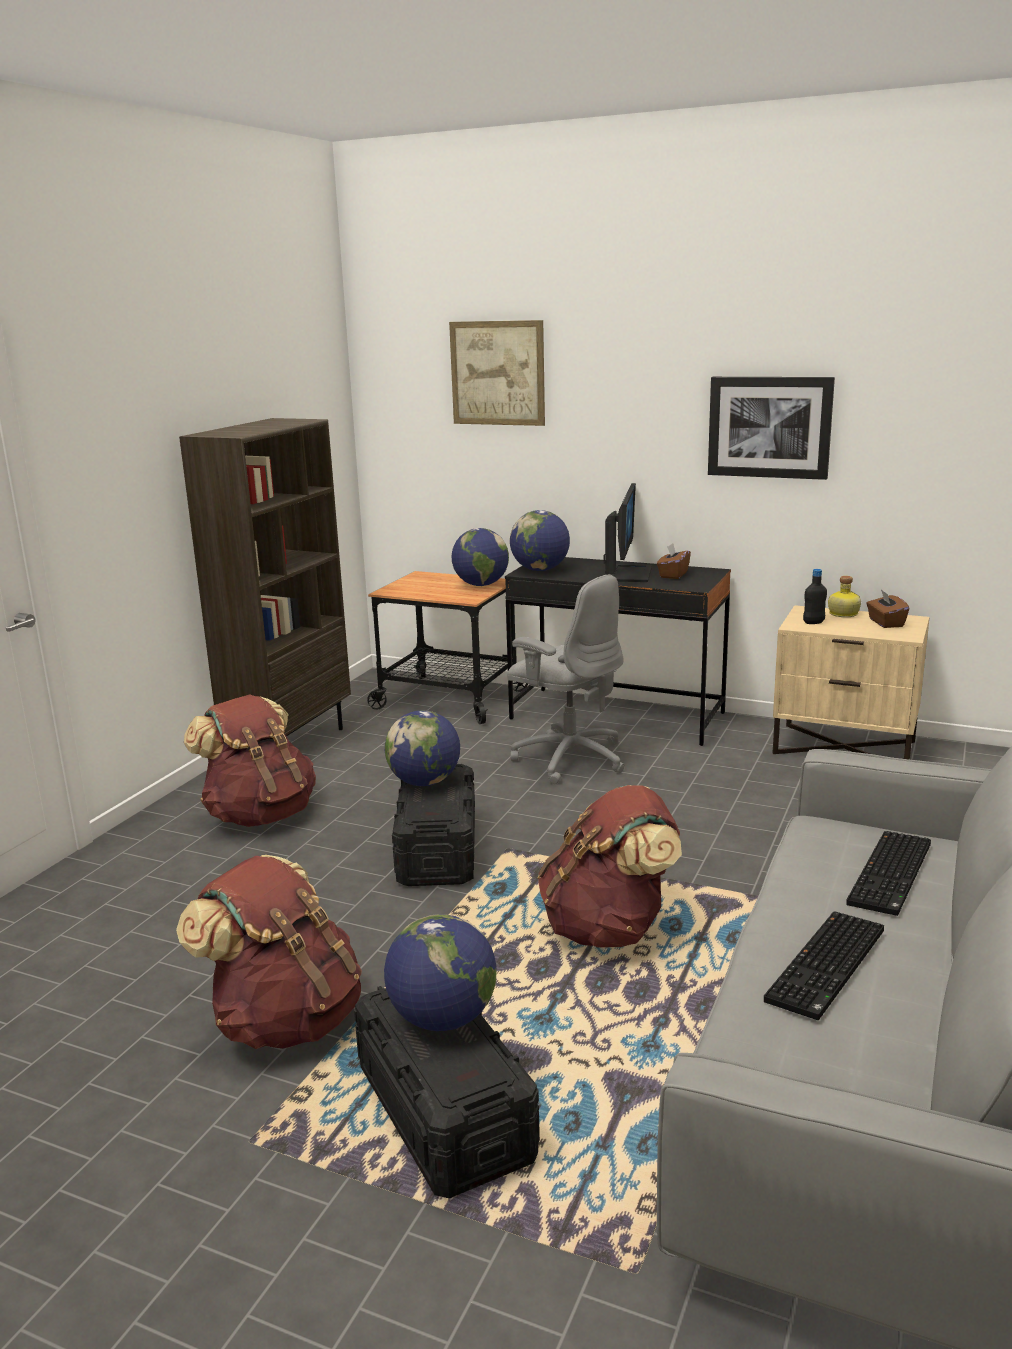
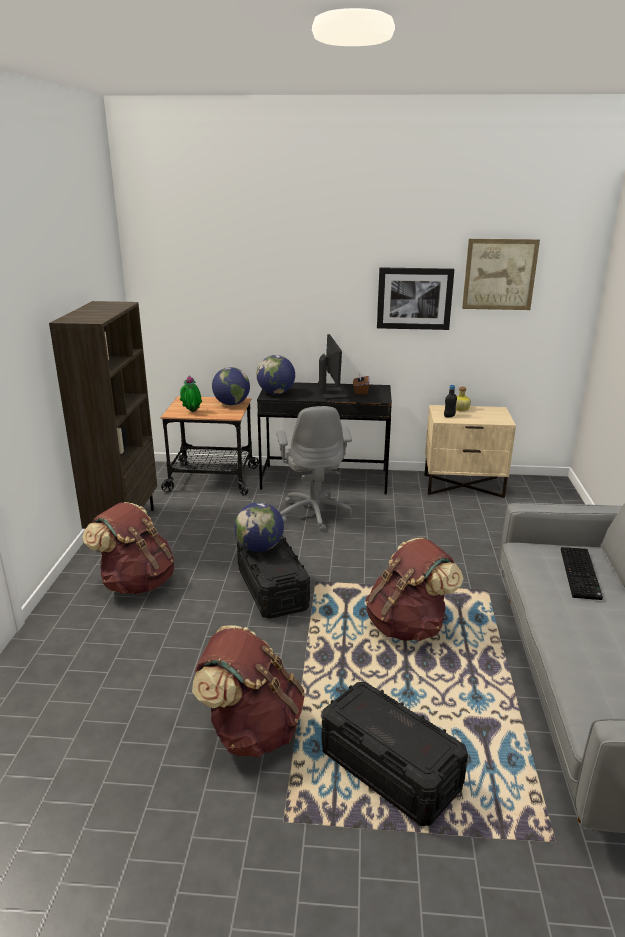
camera: 20 degrees left, 5 degrees up
(415, 591) = (191, 412): none -> potted plant
(443, 1019) = (386, 714): globe -> none
(497, 373) = (234, 263): picture -> picture (499, 274)
(569, 758) = (314, 513): grey office chair -> grey office chair turned 60 degrees clockwise
(828, 967) = (591, 639): keyboard -> none
(885, 623) = (487, 413): brown tissue box -> none

